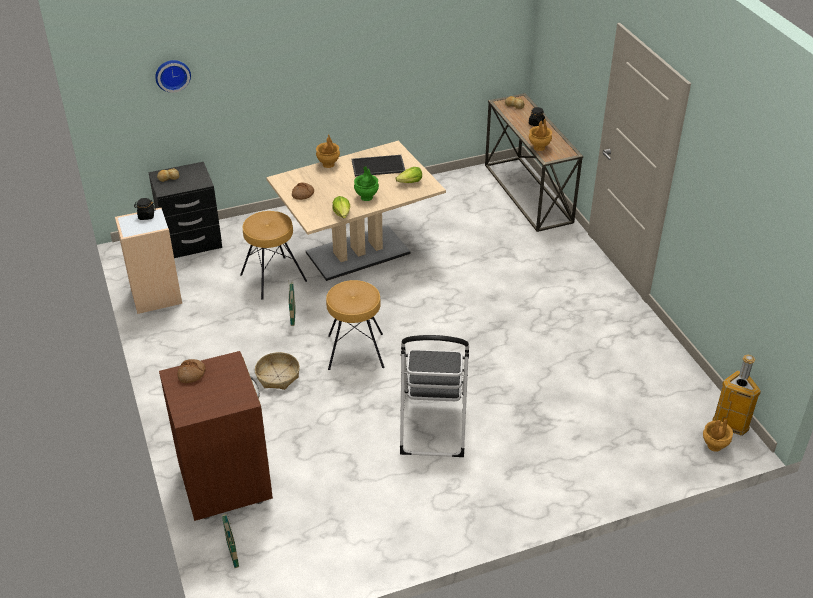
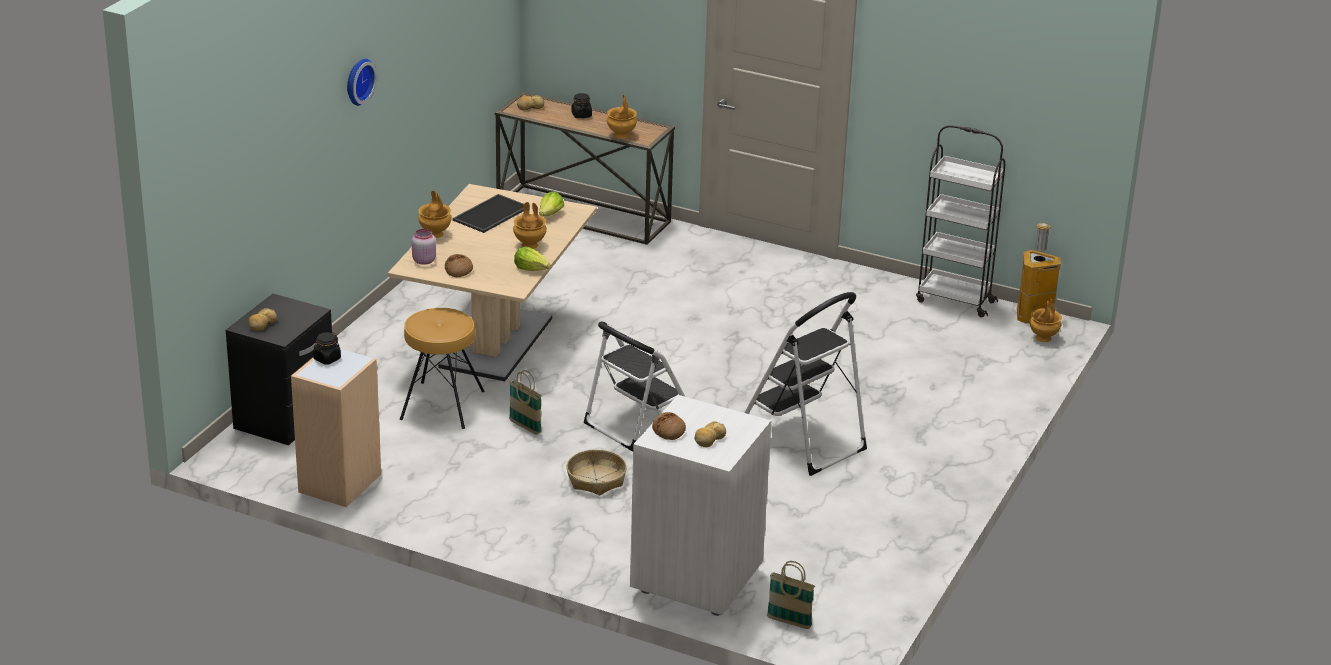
camera: 45 degrees left, 10 degrees down
(172, 75) = (243, 172): wall clock -> wall clock (357, 81)
(203, 396) = (709, 439): none -> bread
(226, 485) = (696, 582): brown dresser -> white dresser
(295, 179) = (423, 261): none -> pink jar
(355, 351) = (636, 422): brown stool -> step ladder
(367, 197) = (530, 245): green vase -> brown vase
(686, 379) = (954, 301): none -> white cart

